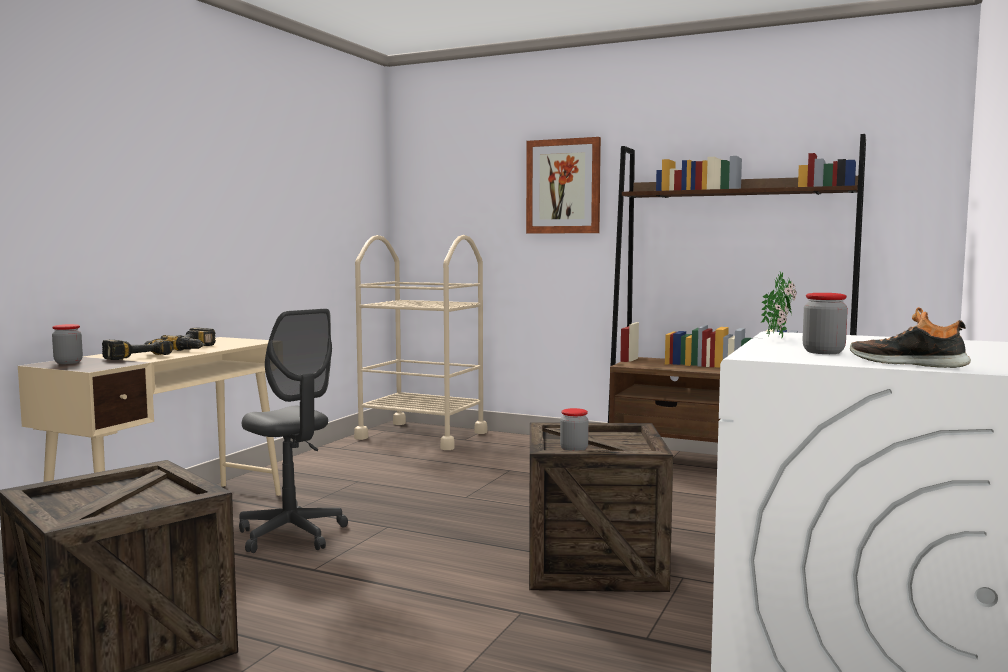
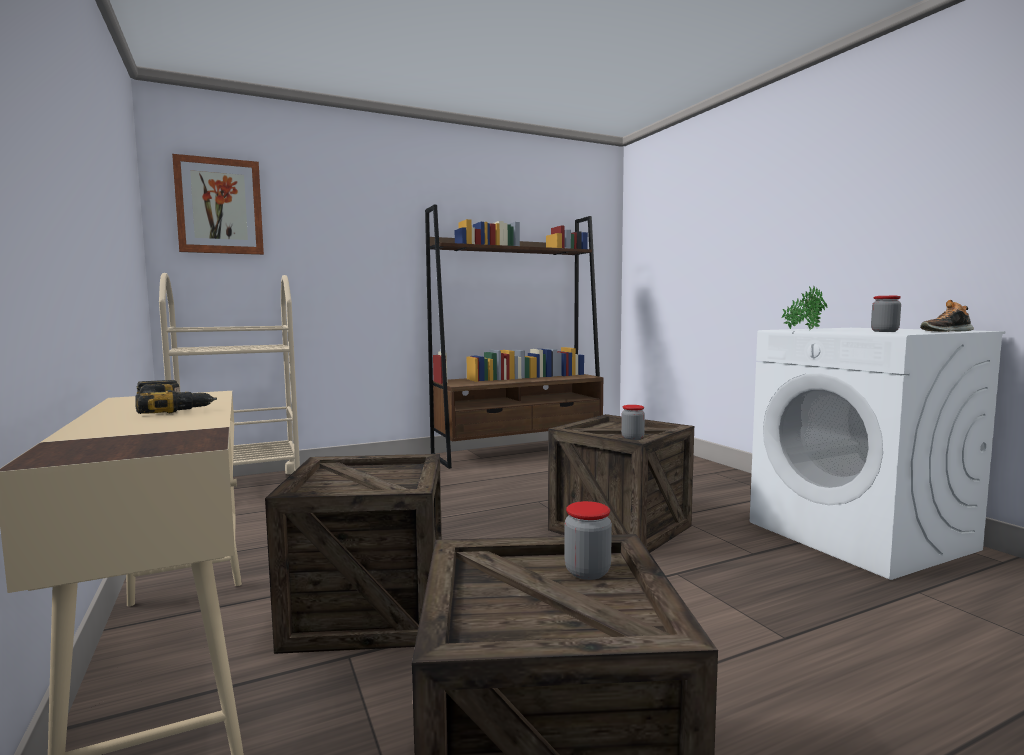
camera: 50 degrees left, 0 degrees up
(68, 362) = (86, 449): jar -> jar (587, 572)
(135, 356) = (150, 426): power drill -> none
(292, 535) = (369, 609): grey office chair -> crate
(563, 186) = (361, 235): picture -> picture (219, 206)

